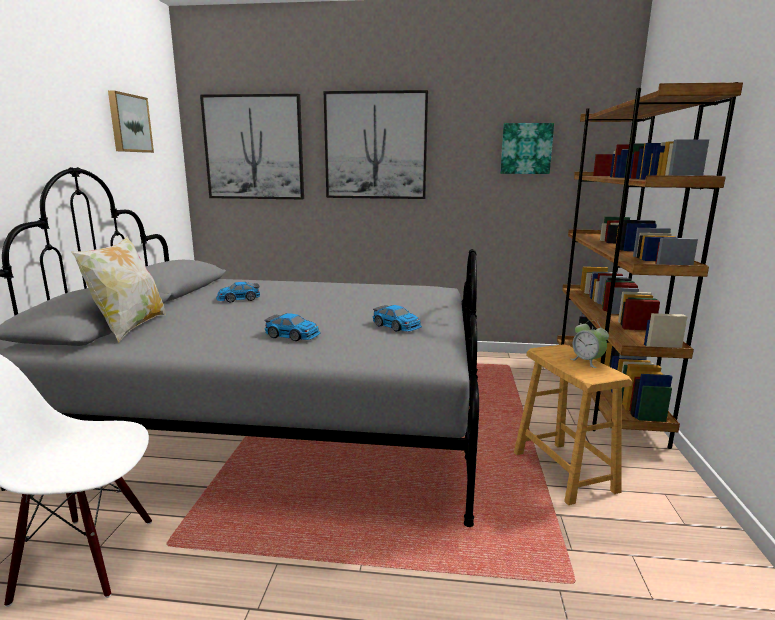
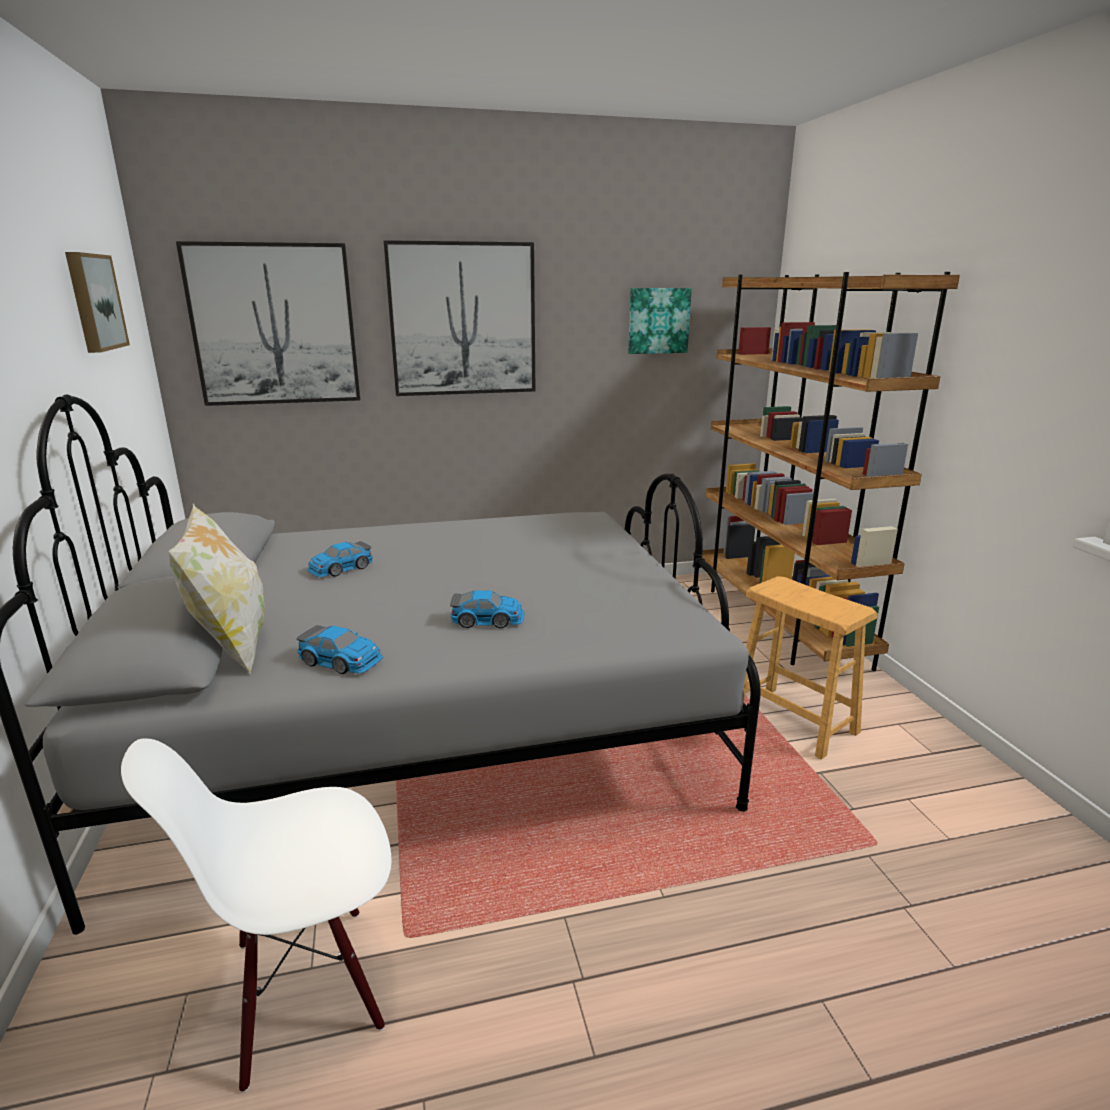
camera: 20 degrees left, 5 degrees up
(396, 326) = (600, 584): toy car -> toy car (341, 661)
(587, 361) = (820, 596): alarm clock -> none

